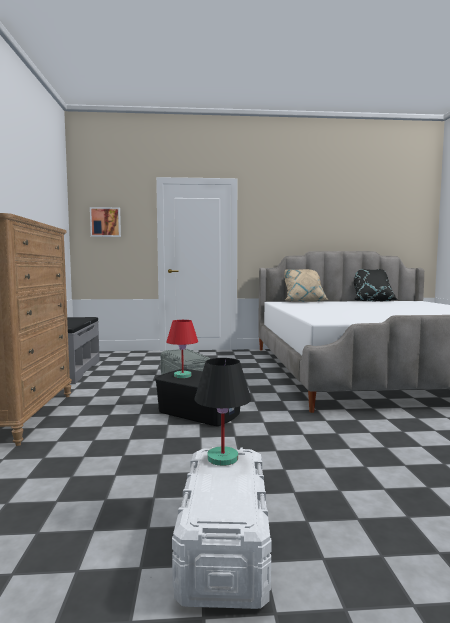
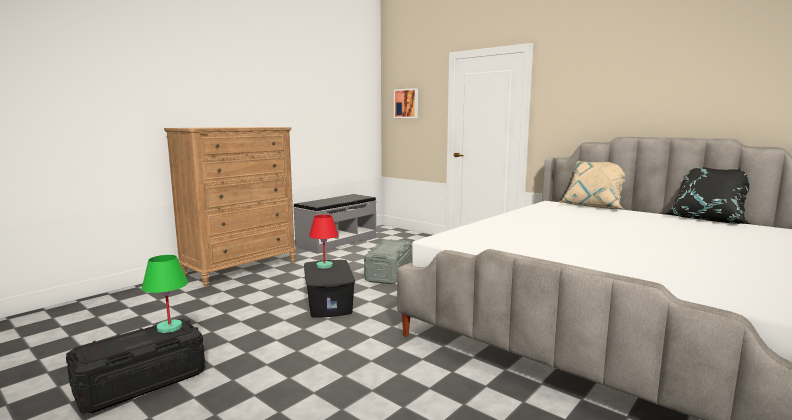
camera: 45 degrees right, 5 degrees up
(222, 458) = (169, 328): black table lamp -> green table lamp
(225, 545) = (141, 382): white storage box -> black storage box

